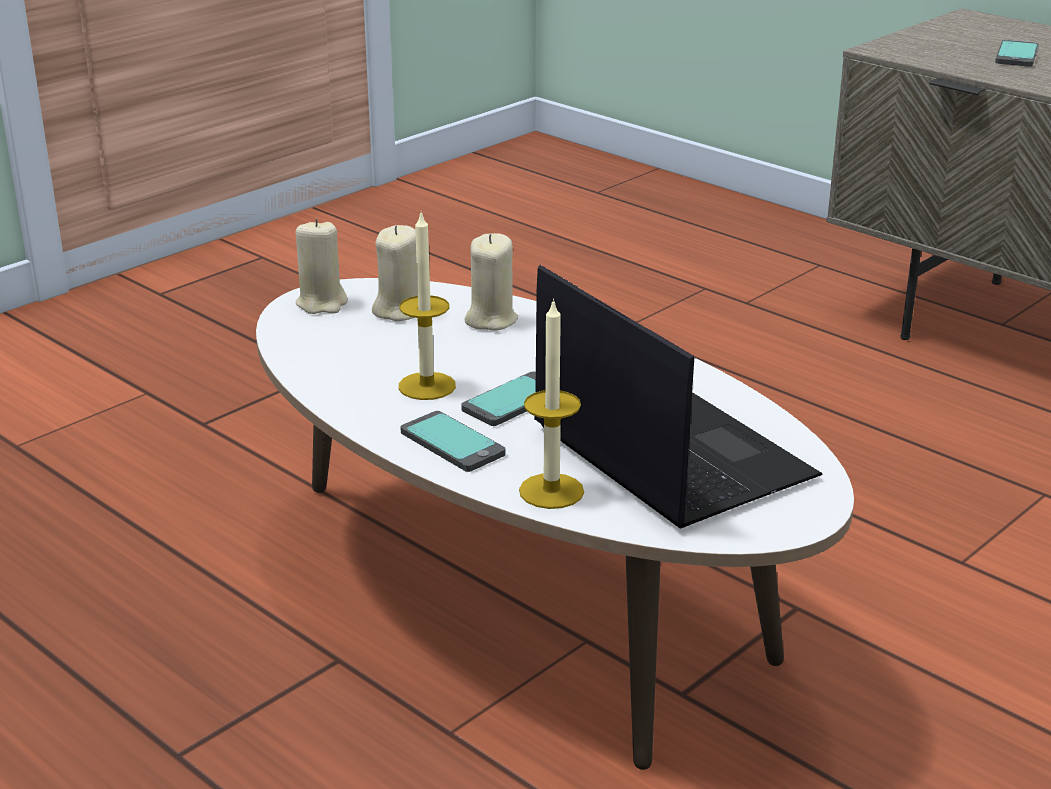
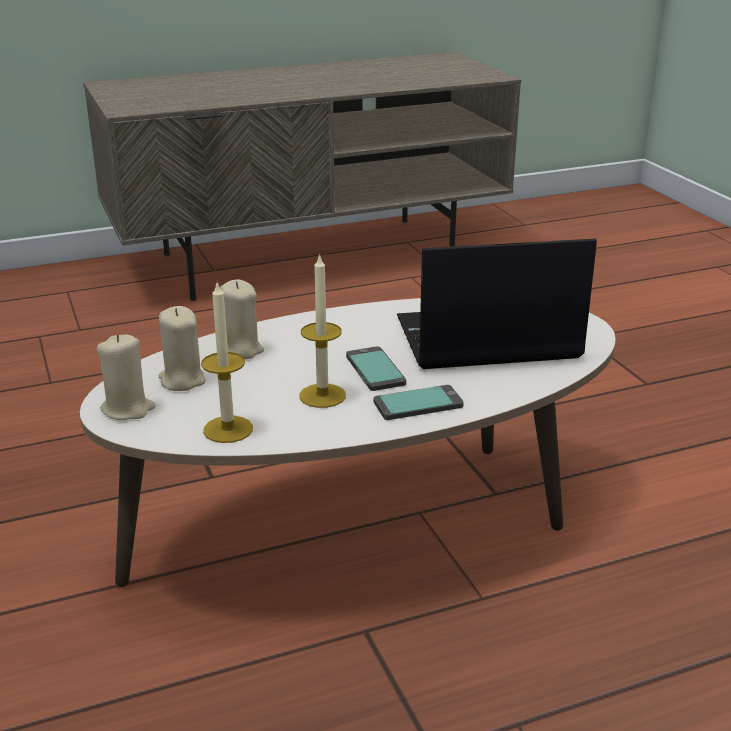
camera: 65 degrees left, 0 degrees up
(551, 491) = (508, 385): candle -> candle (228, 429)
(1017, 55) = (190, 92): phone -> none

